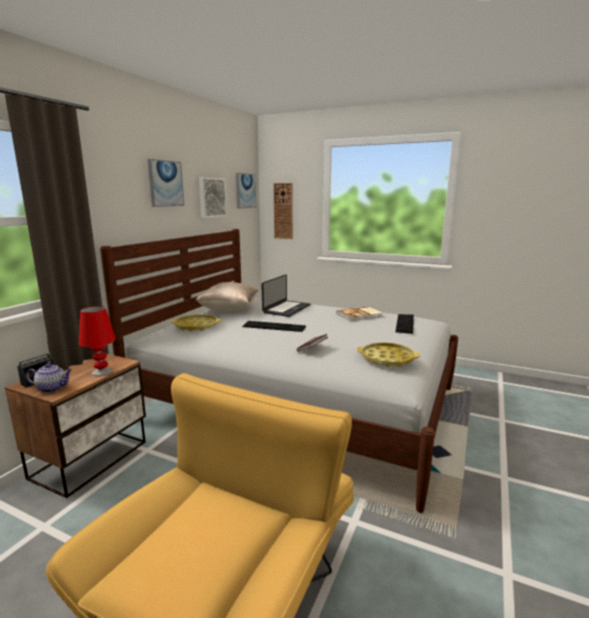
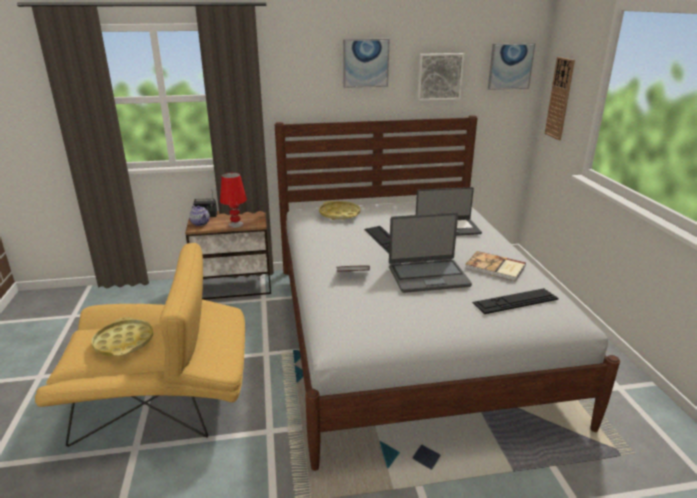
camera: 55 degrees right, 10 degrees up
(229, 310) = (402, 209): beige pillow -> none
(347, 331) = (428, 276): none -> laptop
(387, 359) = (379, 317): yellow tray -> yellow tray (124, 342)

